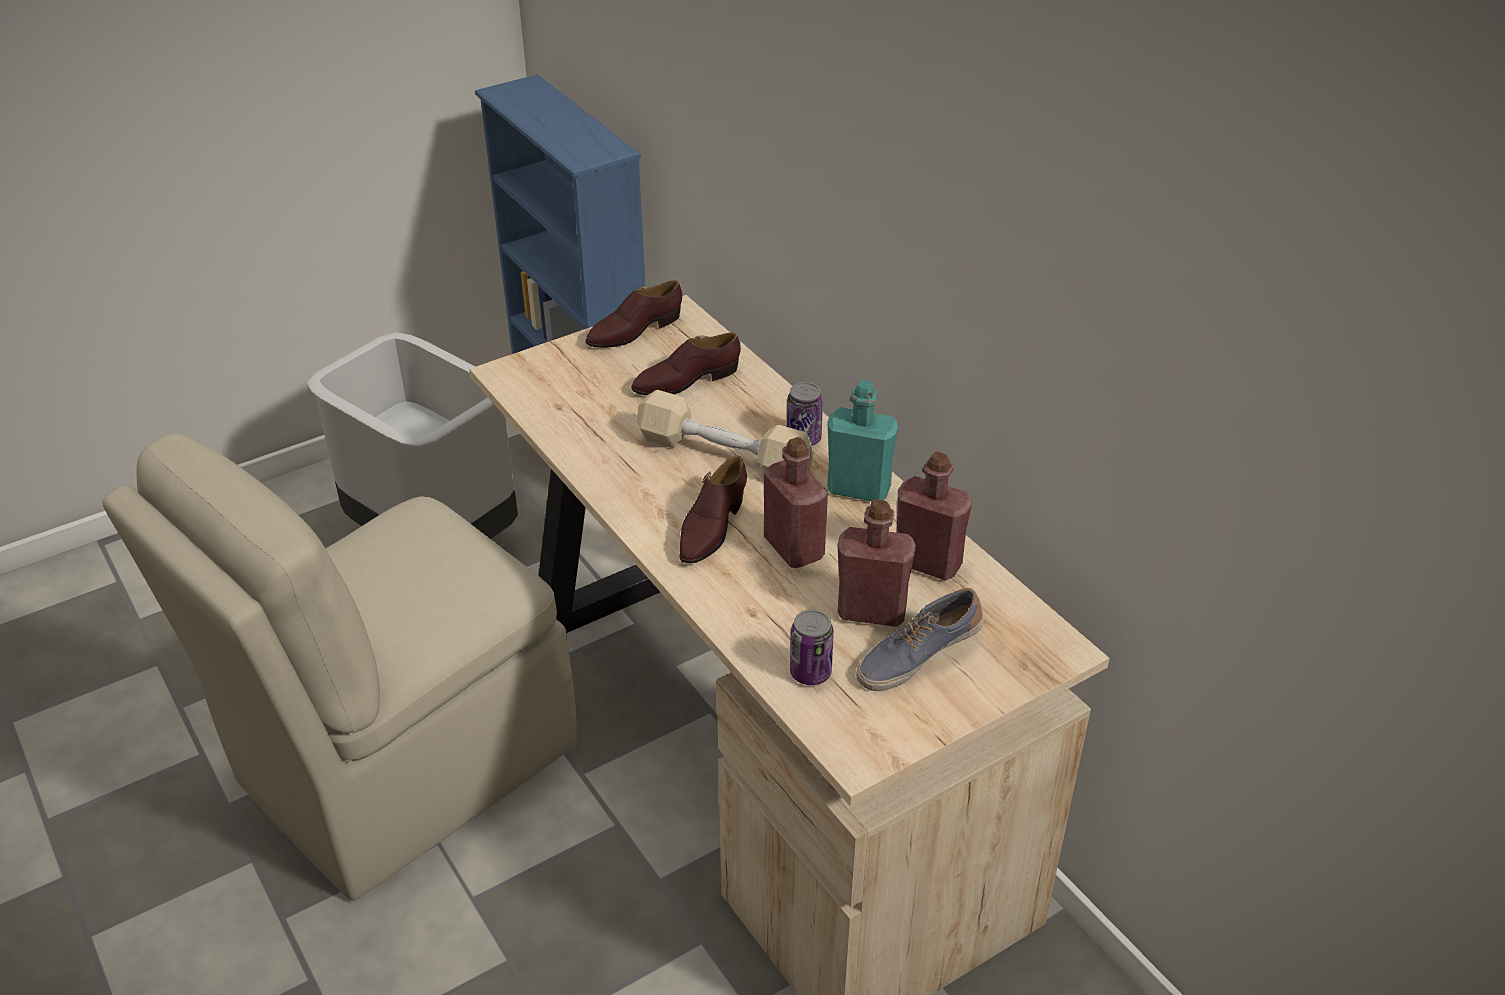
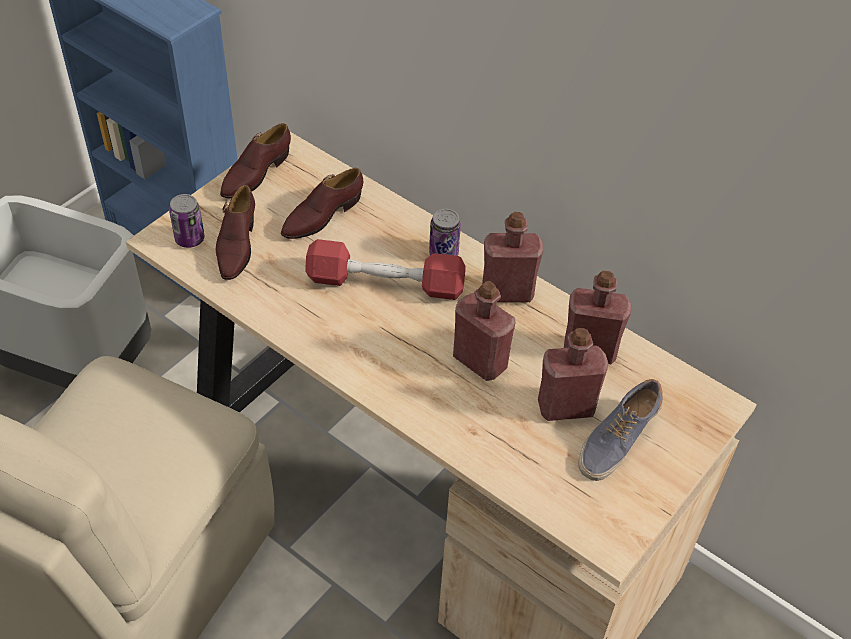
camera: 20 degrees left, 10 degrees up
(711, 527) = (405, 356): brown shoe -> brown shoe (236, 245)
(724, 455) = (385, 283): beige dumbbell -> red dumbbell
(810, 673) = (542, 476): can -> can (190, 239)
(859, 489) = (507, 292): turquoise bottle -> red bottle

